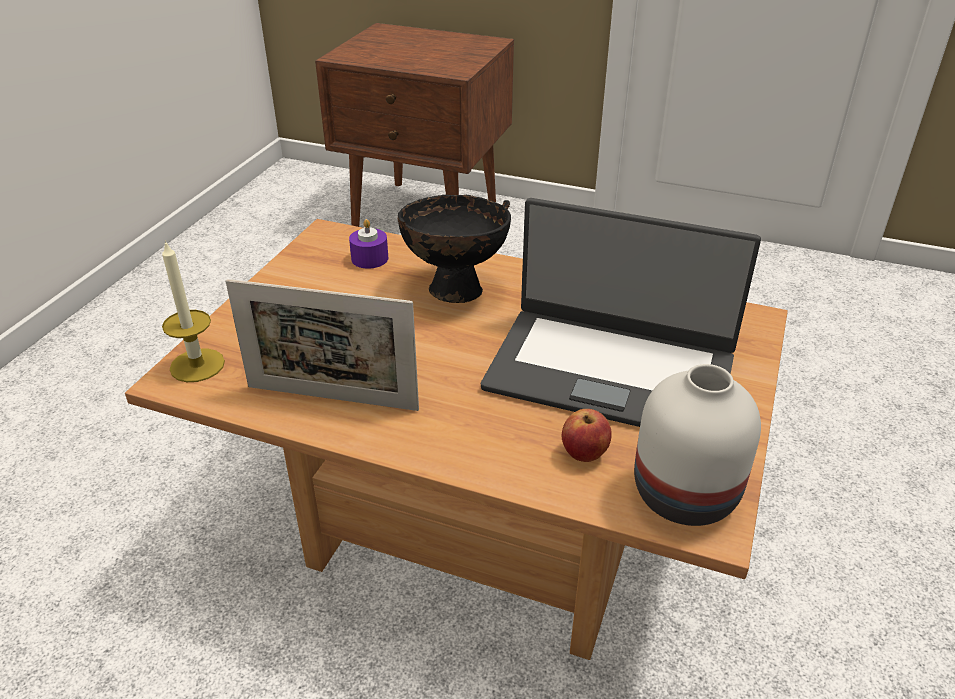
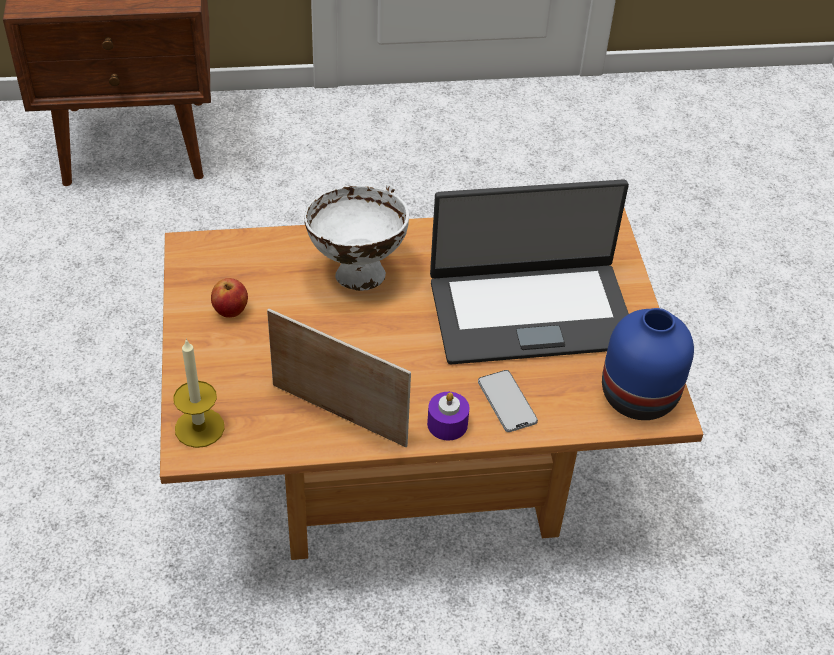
camera: 30 degrees left, 10 degrees up
(332, 398) = (338, 415): picture frame -> picture frame turned 135 degrees counterclockwise
(369, 258) = (255, 264): purple candle -> purple candle (447, 424)
(454, 289) = (356, 274): black bowl -> white bowl
(518, 446) = (507, 402): none -> phone
(584, 453) = (556, 390): apple -> apple (231, 310)
(688, 494) = (640, 395): white vase -> blue vase

